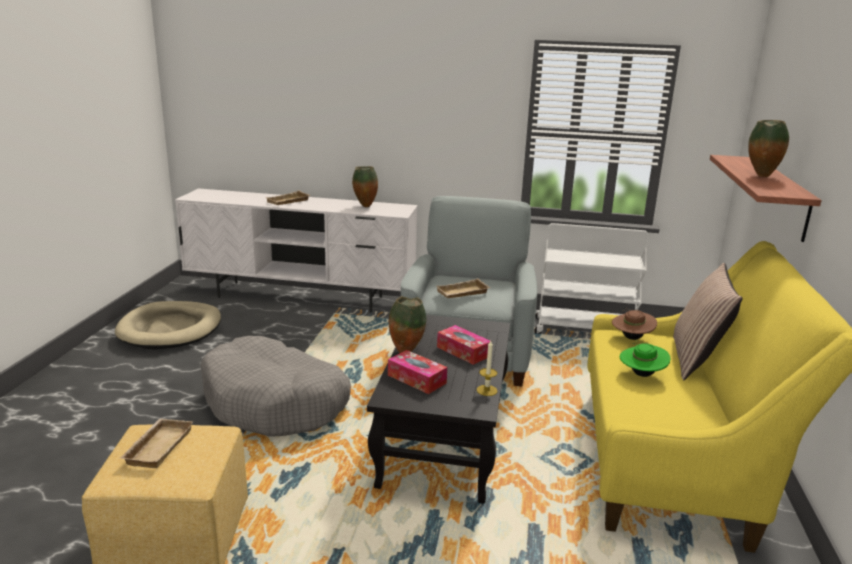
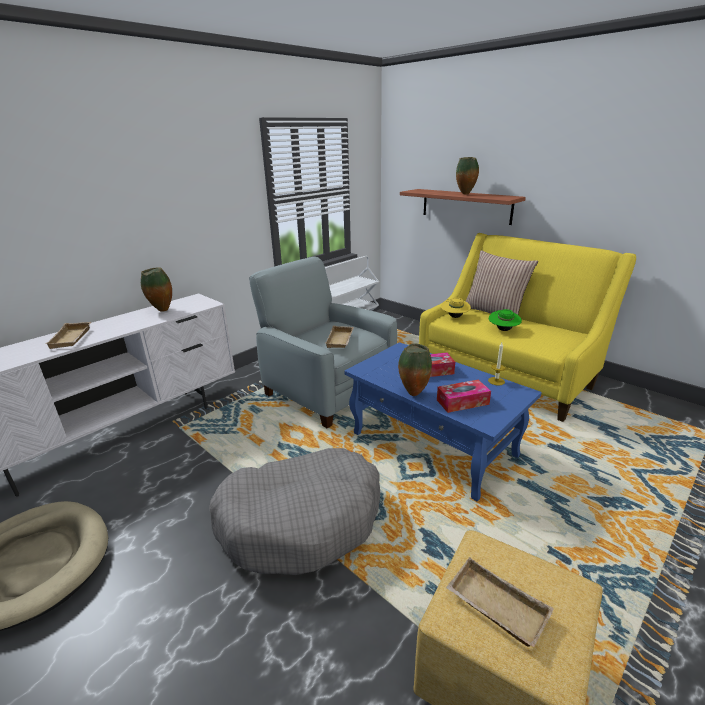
camera: 55 degrees left, 5 degrees up
(443, 441) = (434, 445): black coffee table -> blue coffee table
(631, 338) = (454, 317): brown hat -> yellow hat

